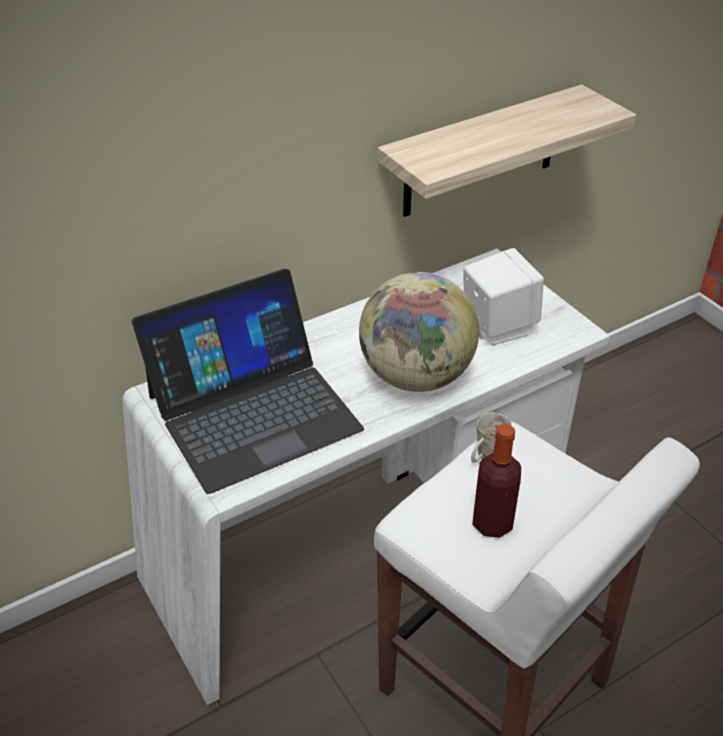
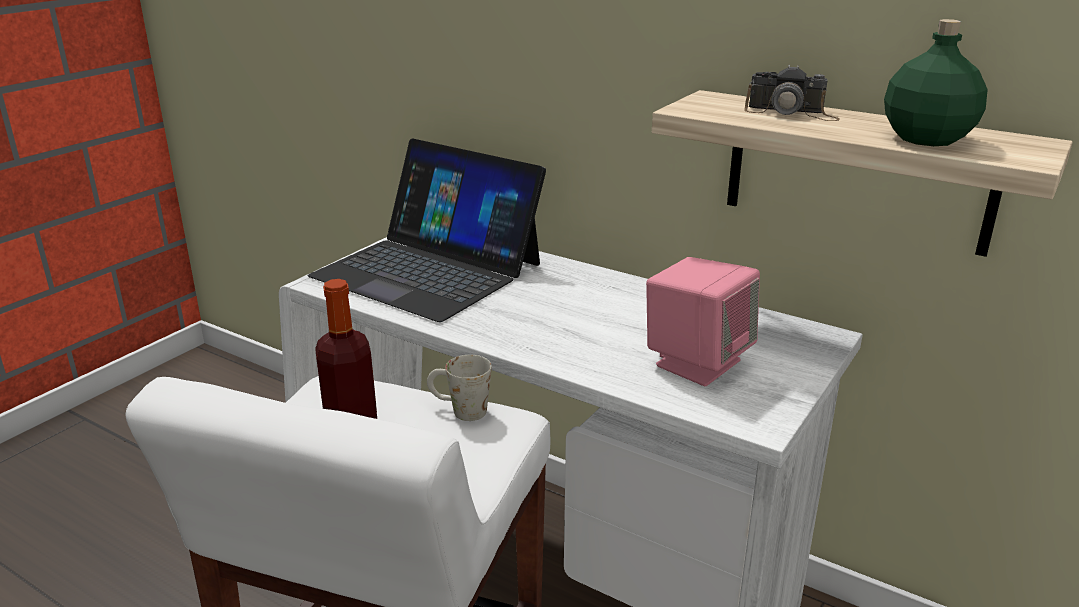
camera: 65 degrees right, 15 degrees down
(415, 376) = (551, 332): globe -> none
(469, 137) = (791, 112): none -> camera
(497, 326) = (697, 362): white speaker -> pink speaker
(555, 120) = (925, 138): none -> green bottle

